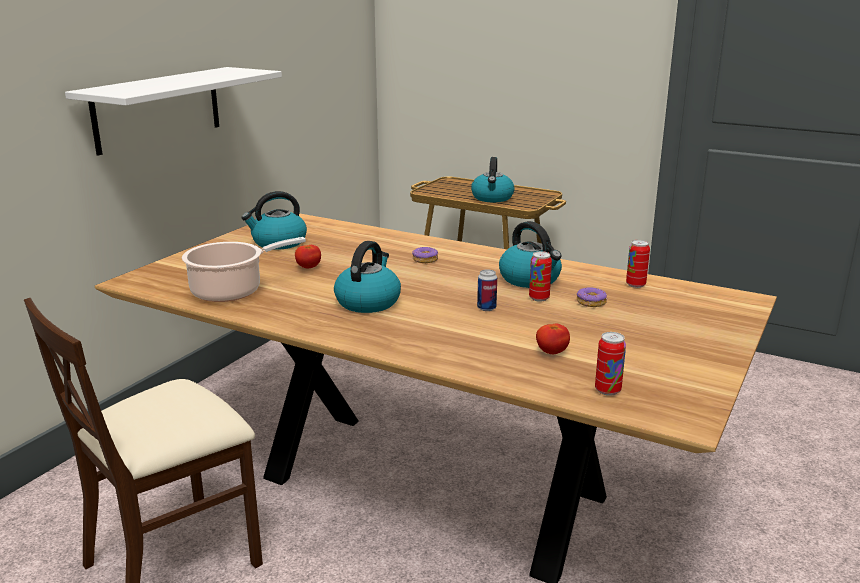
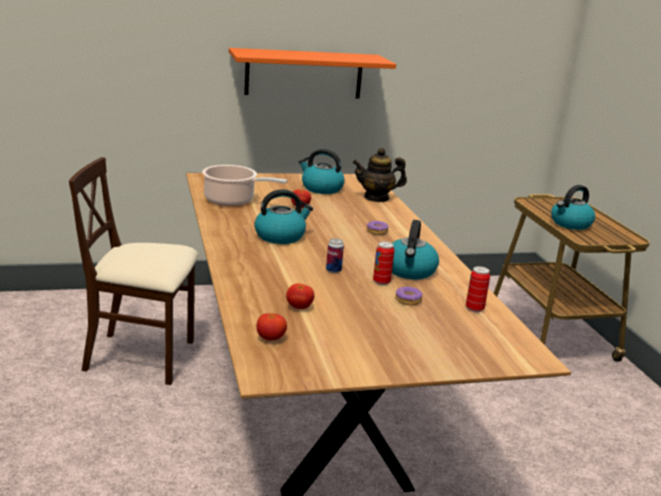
camera: 45 degrees right, 0 degrees up
(158, 109) = (304, 74): white shelf -> orange shelf
(345, 231) = (376, 198): none -> teapot
(607, 390) = (270, 339): can -> tomato

